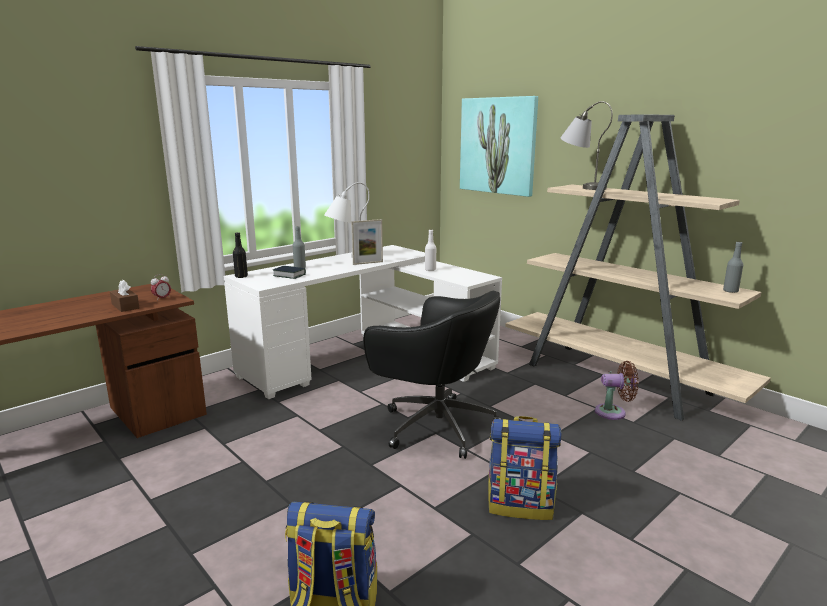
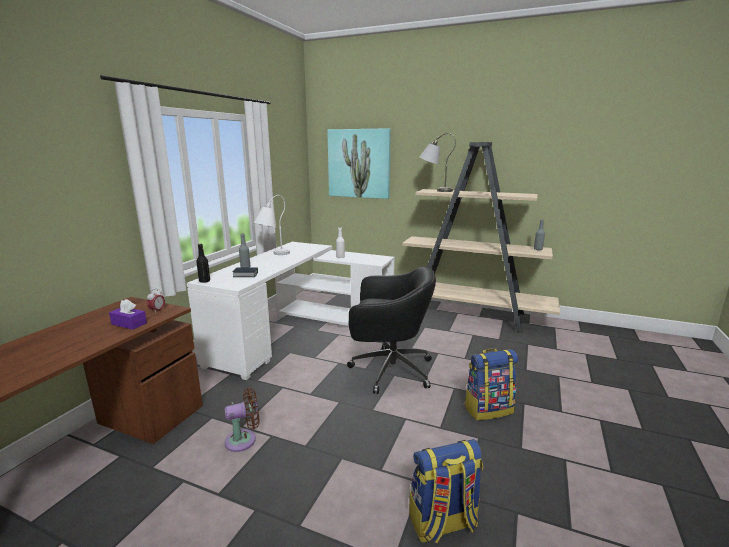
camera: 25 degrees left, 0 degrees up
(125, 306) = (129, 324): brown tissue box -> purple tissue box
(368, 263) = (294, 257): picture frame -> none
(613, 412) = (484, 335): brown fan -> brown fan (244, 440)

